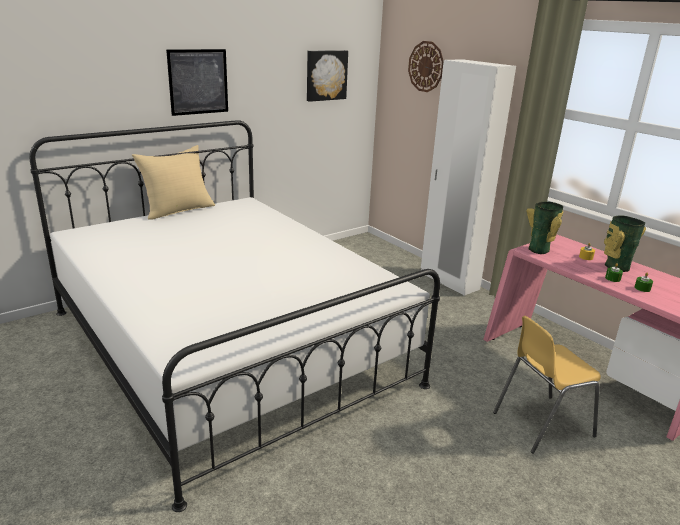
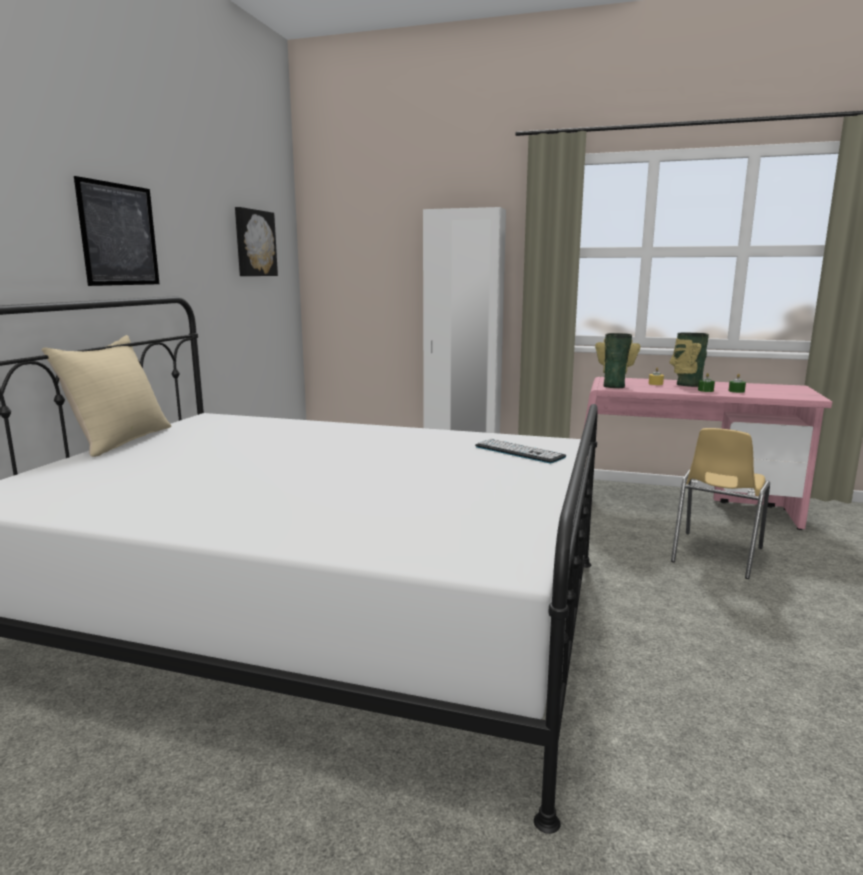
camera: 35 degrees left, 10 degrees down
(358, 289) = (519, 452): none -> keyboard
(426, 66) = (375, 228): wall clock -> none

